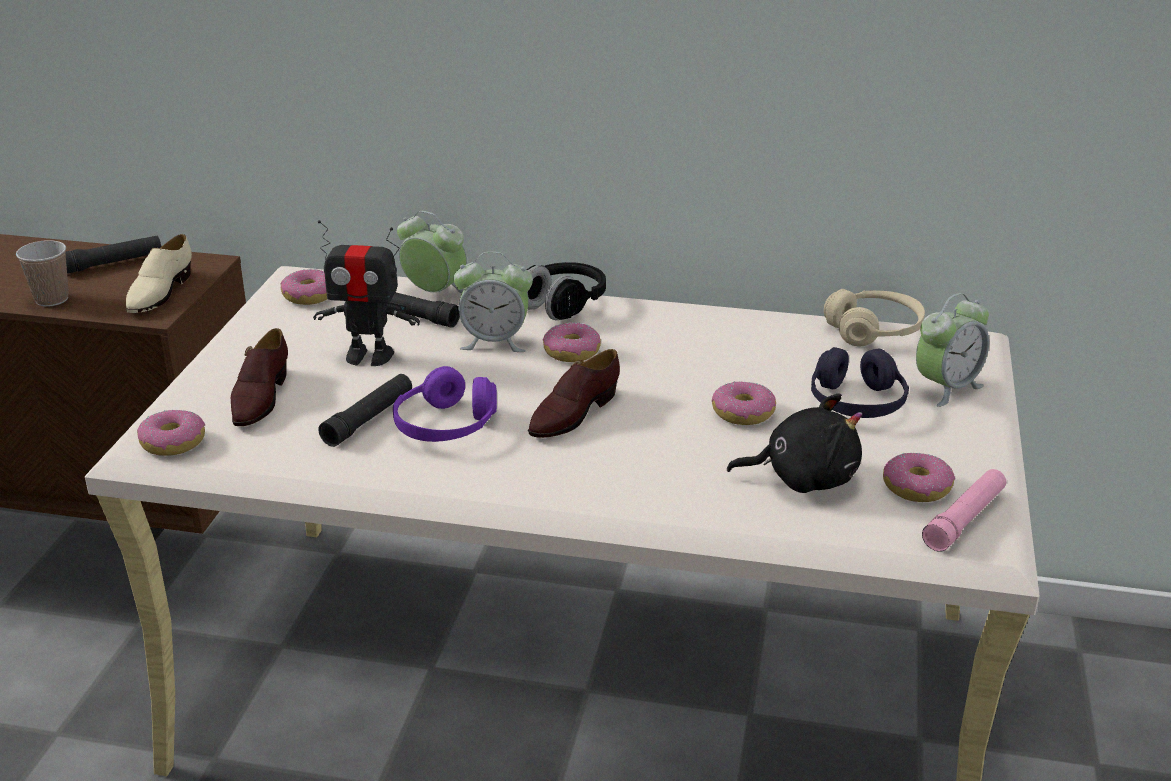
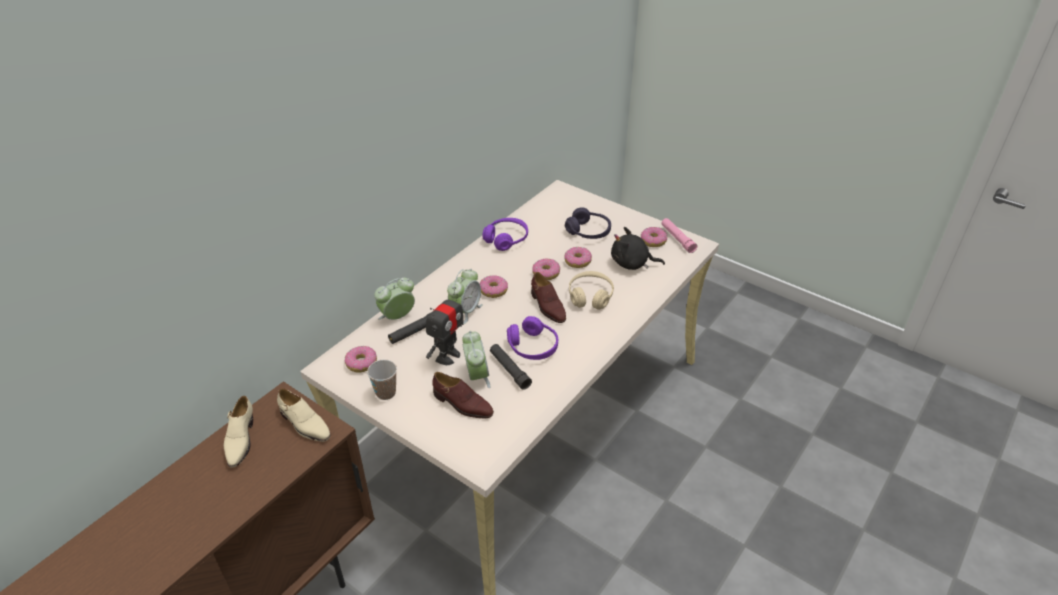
camera: 65 degrees left, 10 degrees up
(52, 299) = (269, 477): cup -> cup (386, 393)
(113, 263) = (240, 440): black flashlight -> beige shoe
(173, 442) = (486, 445): donut -> donut (546, 273)
(562, 306) = (447, 280): black headphones -> none
(733, 327) = (506, 239): none -> purple headphones
(803, 478) = (632, 263): black plush toy -> black plush toy turned 105 degrees counterclockwise
(874, 331) = (537, 206): beige headphones -> beige headphones (590, 296)
(946, 388) = (592, 207): alarm clock -> alarm clock (476, 376)

